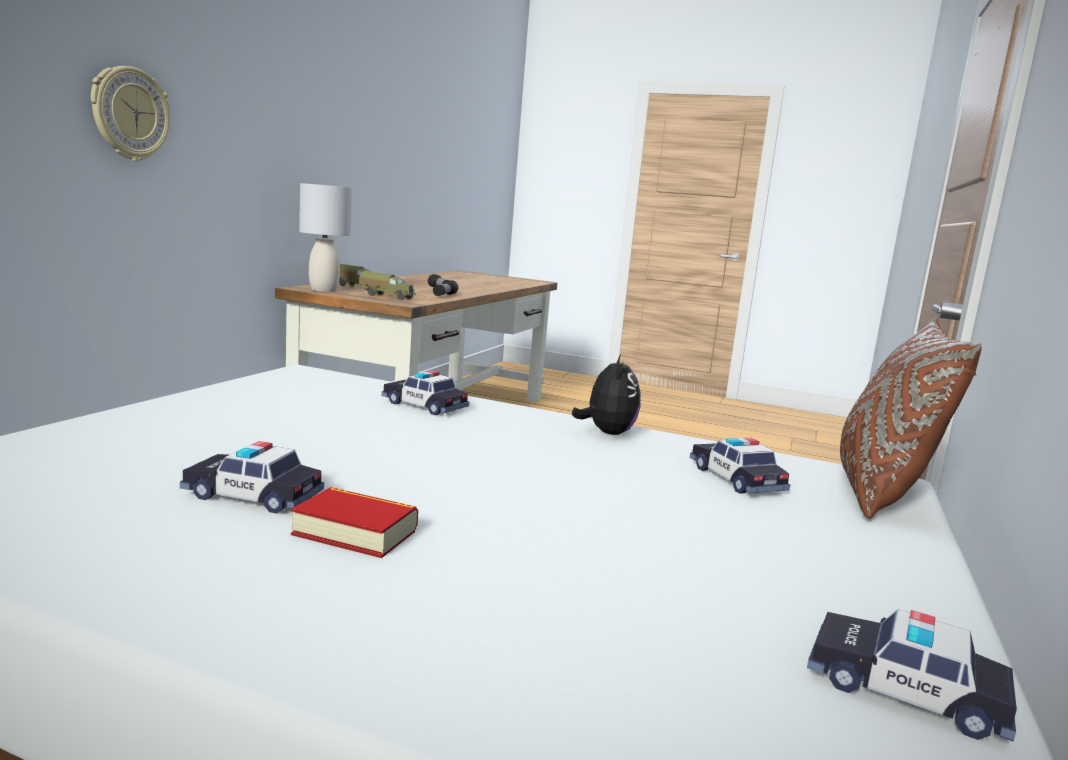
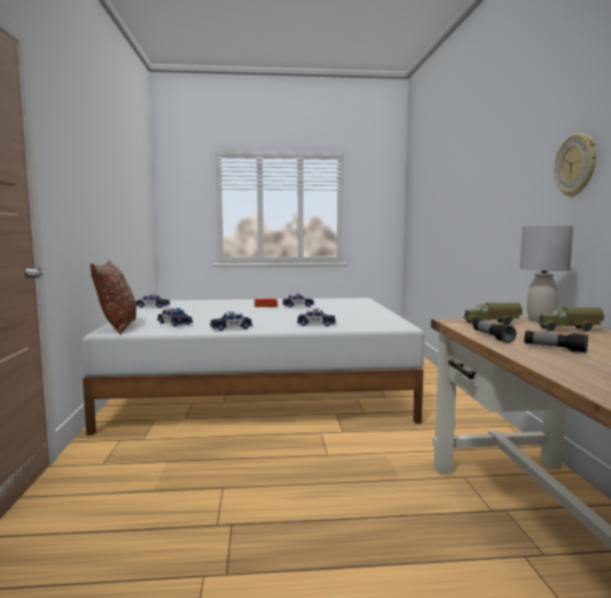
camera: 155 degrees right, 5 degrees down
(129, 114) = (504, 201): wall clock -> wall clock (576, 165)
(607, 433) = (231, 328): plush toy -> toy car

